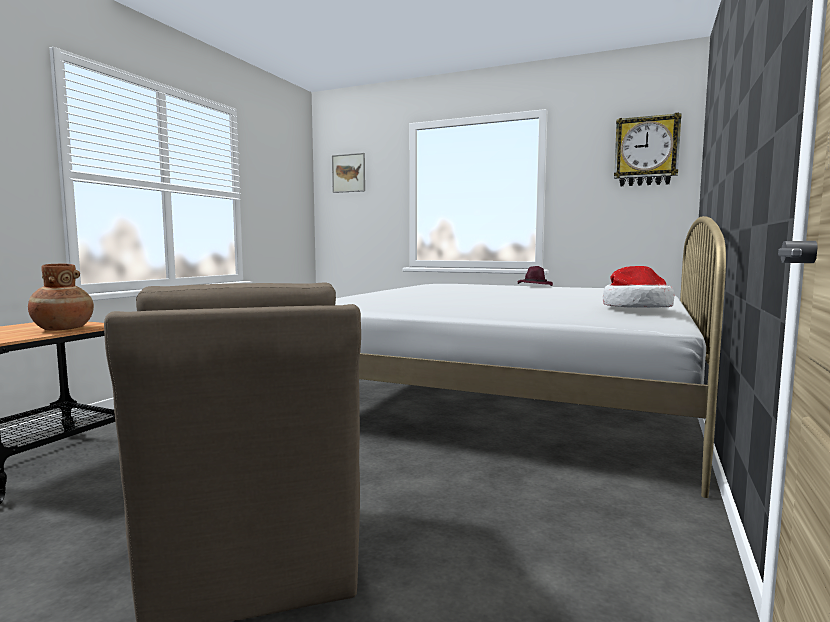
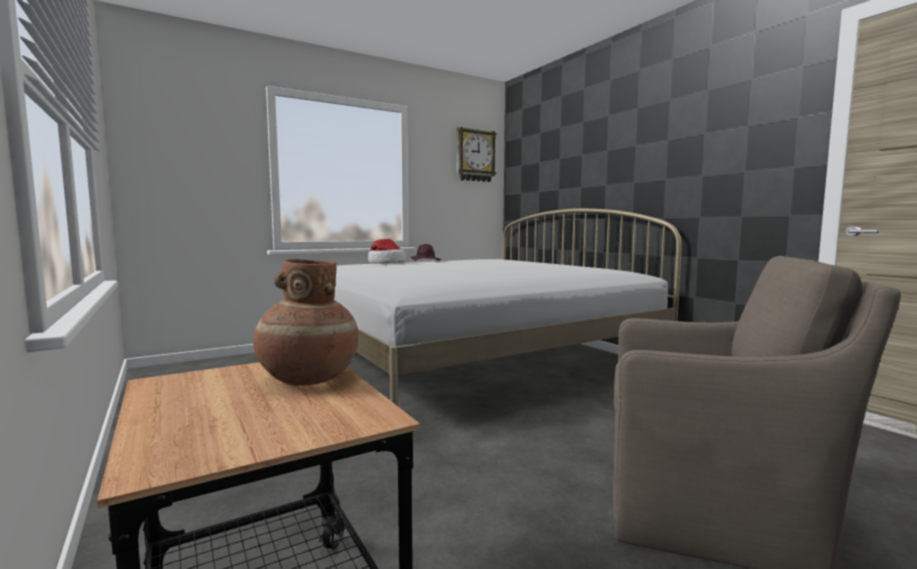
camera: 55 degrees left, 0 degrees up
(348, 173) = (175, 129): picture -> none
(635, 307) = (604, 268): hat -> hat (386, 263)

